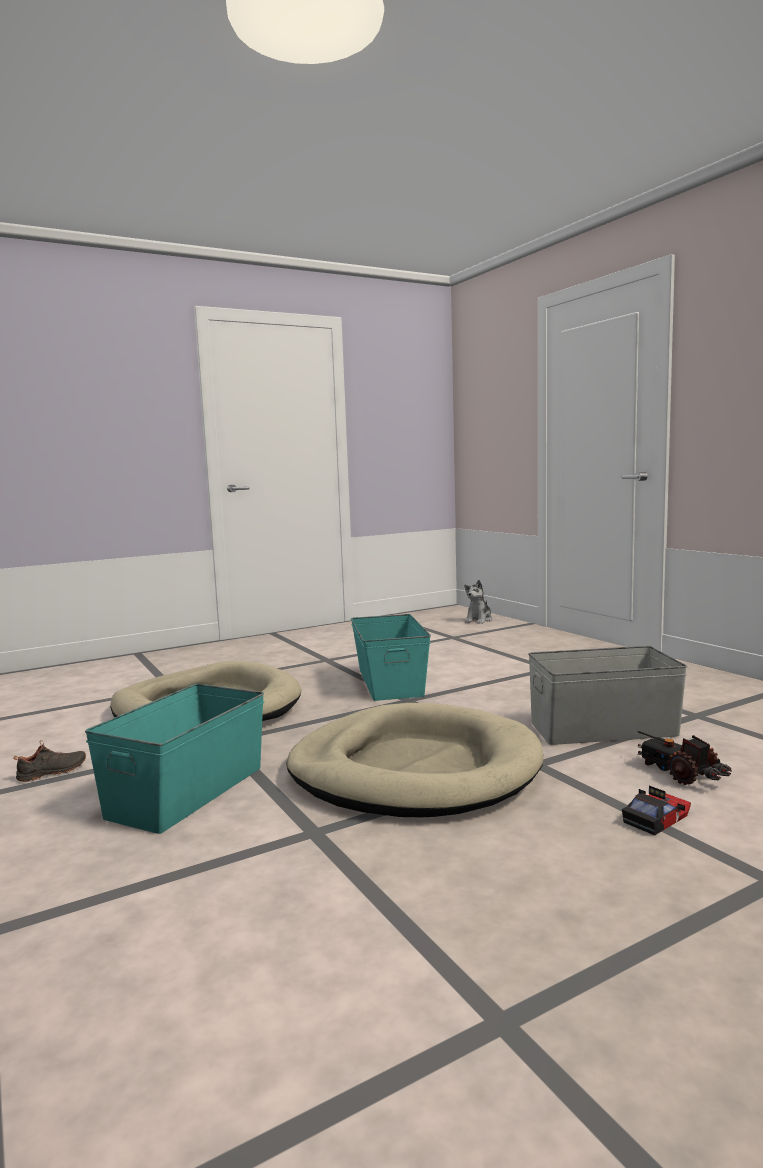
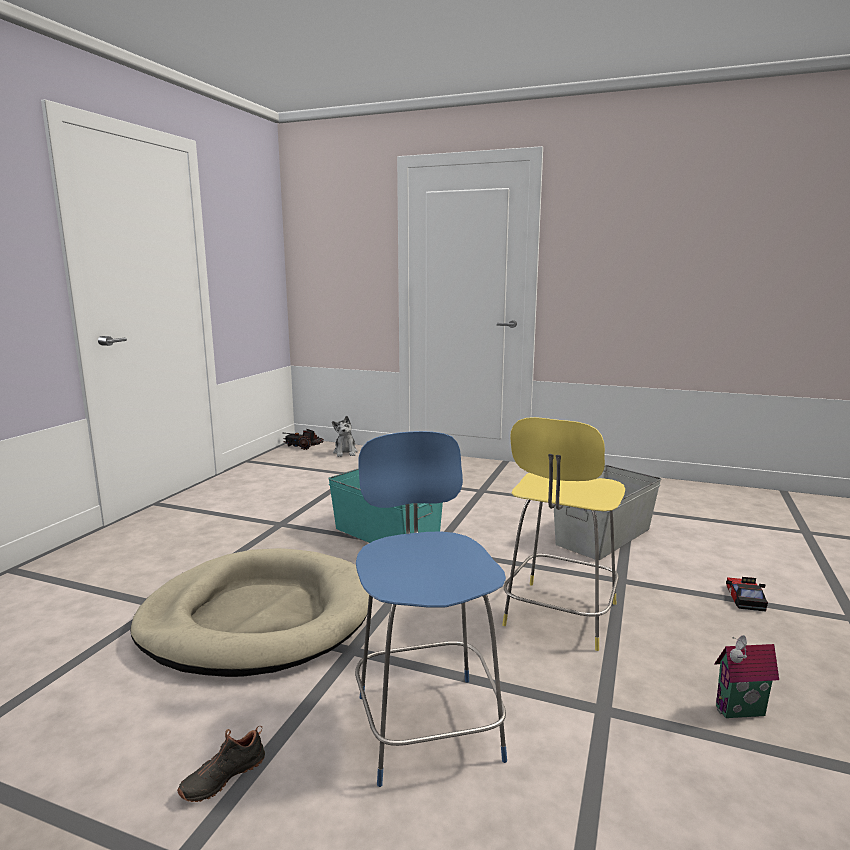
camera: 40 degrees left, 5 degrees up
(52, 772) = (222, 776): black shoe -> black shoe turned 150 degrees counterclockwise
(188, 791) = (427, 722): turquoise storage box -> blue stool
(414, 770) = (559, 616): beige dog bed -> yellow stool
(425, 882) = (741, 713): none -> toy house
(680, 773) = (698, 558): toy truck -> toy truck (303, 446)

